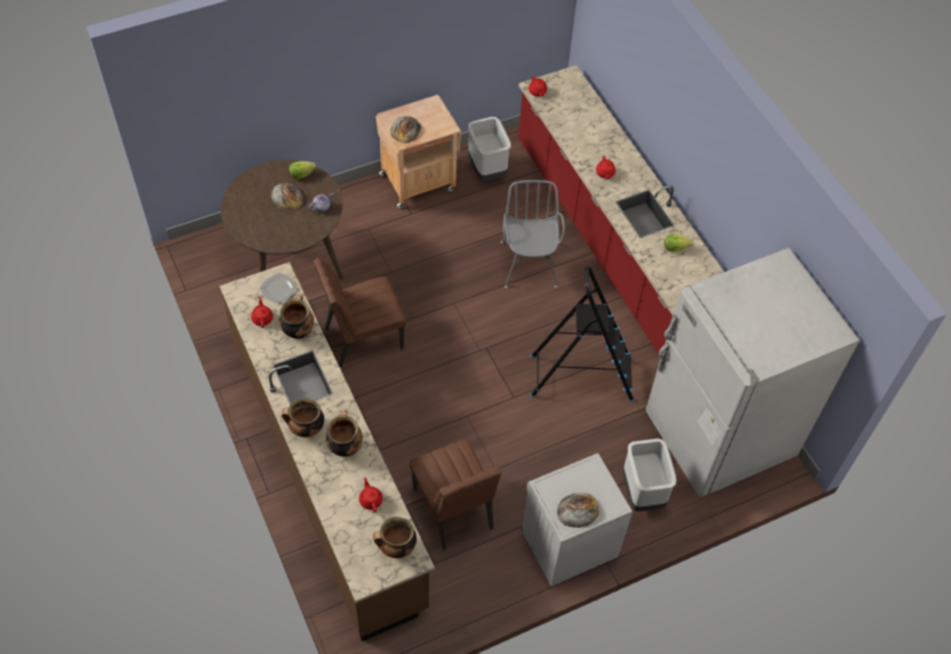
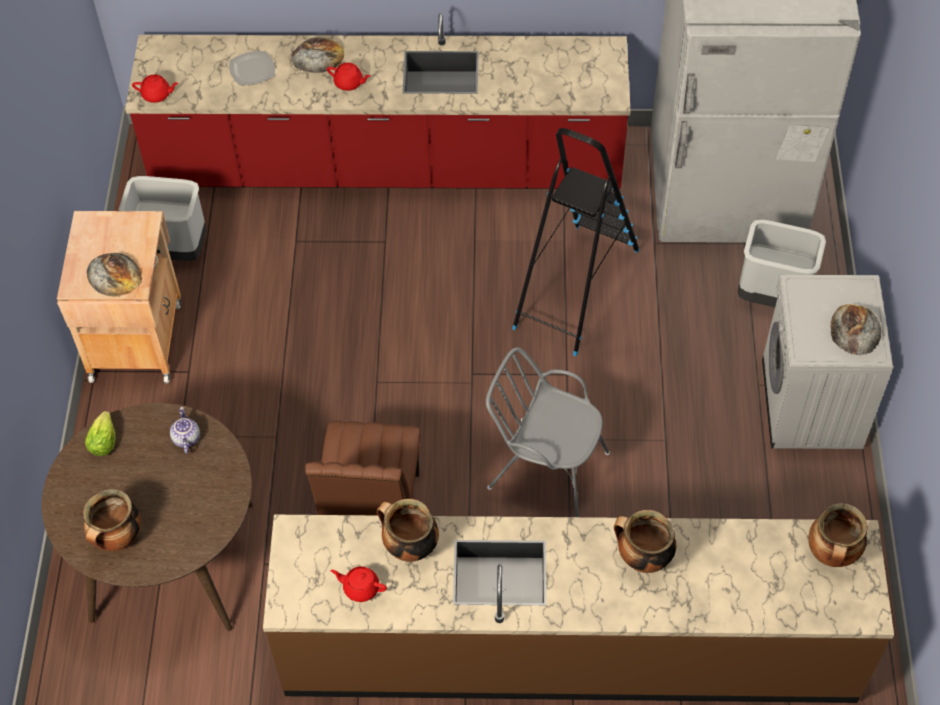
camera: 60 degrees left, 0 degrees up
(278, 289) = (316, 547): plate -> plate (252, 70)
(287, 197) = (135, 477): bread -> bread (318, 56)
(306, 429) = (590, 598): cooking pot -> cooking pot (118, 539)
(371, 500) = (744, 557): red teapot -> none
(452, 508) = (702, 514): brown chair -> none
(529, 261) = (358, 267): grey chair -> grey chair (544, 467)
(675, 247) = (513, 65): lettuce -> none

